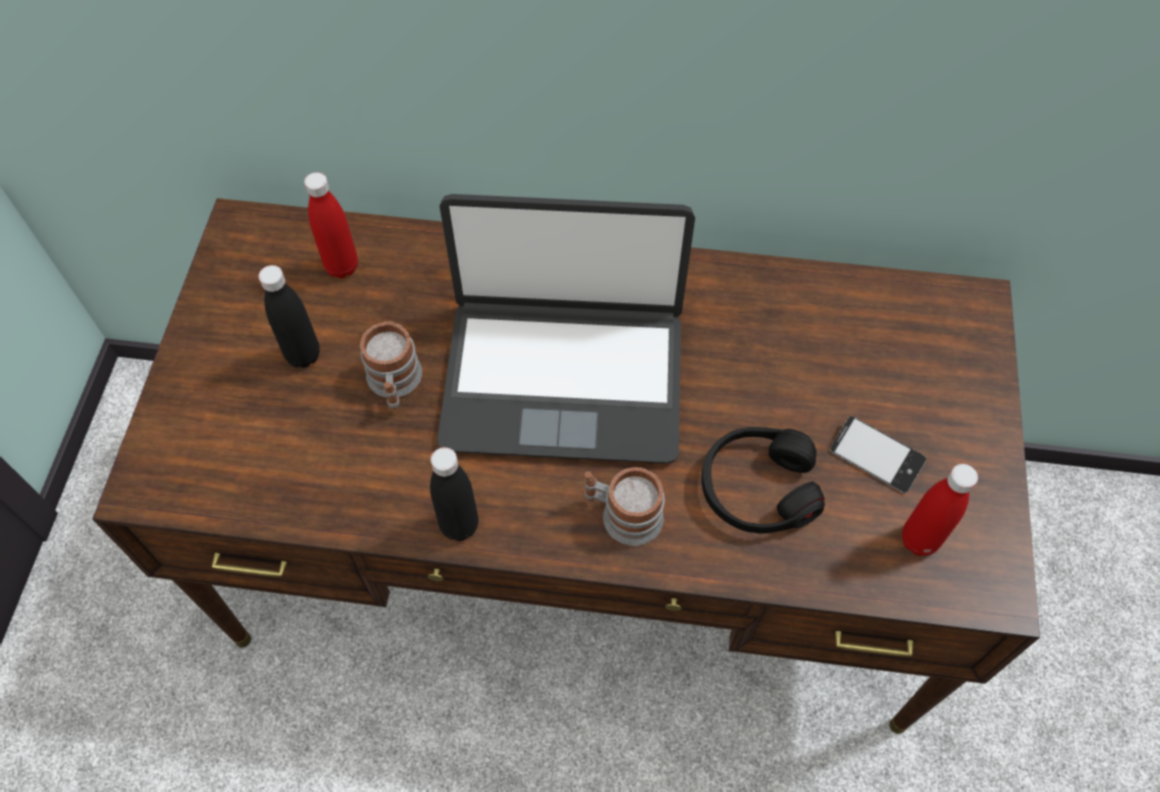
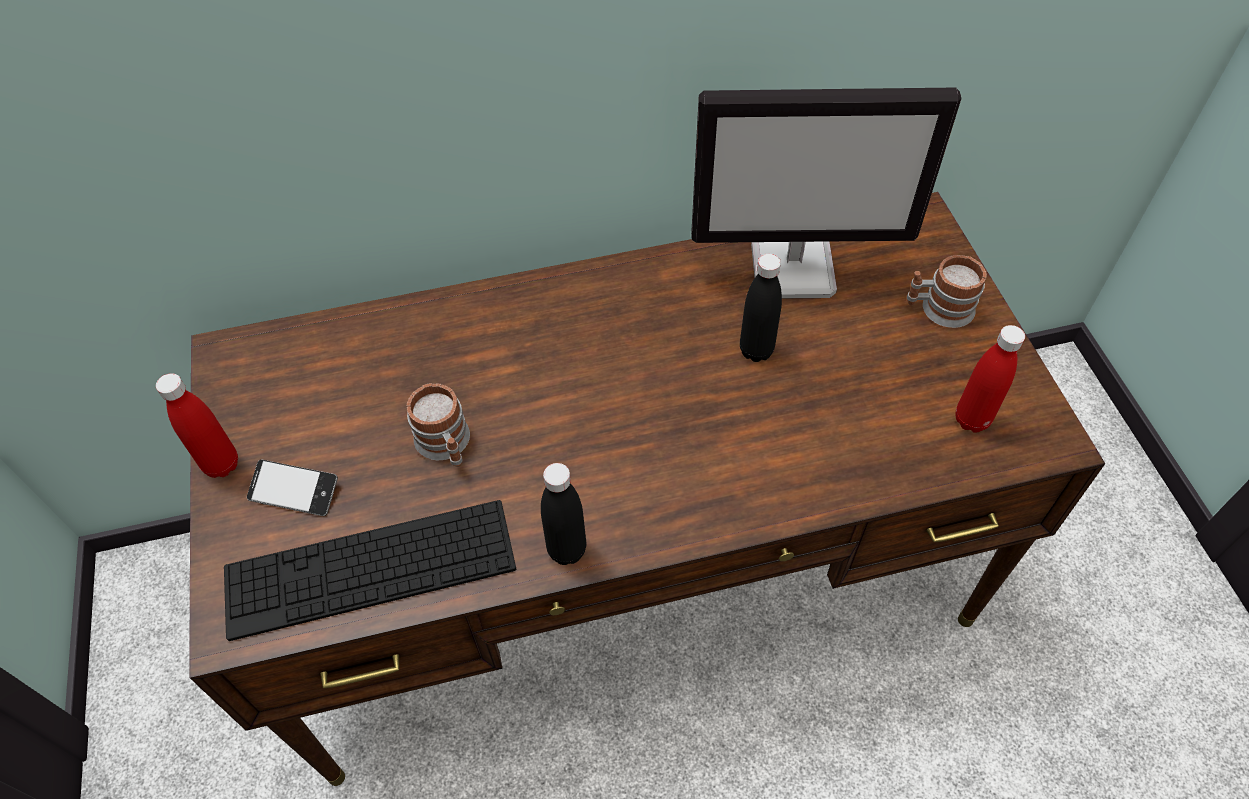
camera: 20 degrees left, 5 degrees down
(279, 477) = (370, 568): none -> keyboard
(303, 355) = (344, 449): black bottle -> black bottle (756, 350)
(342, 267) = (347, 358): red bottle -> red bottle (222, 464)
(563, 378) = (603, 389): laptop -> none
(622, 514) = (712, 487): mug -> mug (938, 308)
(758, 488) = (818, 424): black headphones -> none
(813, 316) = (794, 268): none -> monitor
(875, 458) = (903, 365): phone -> phone (294, 491)

